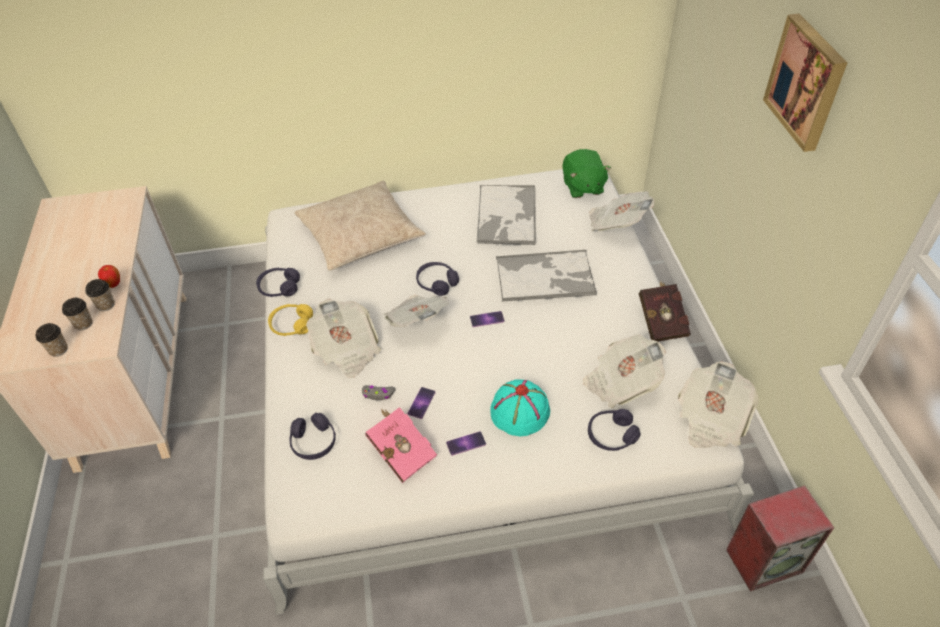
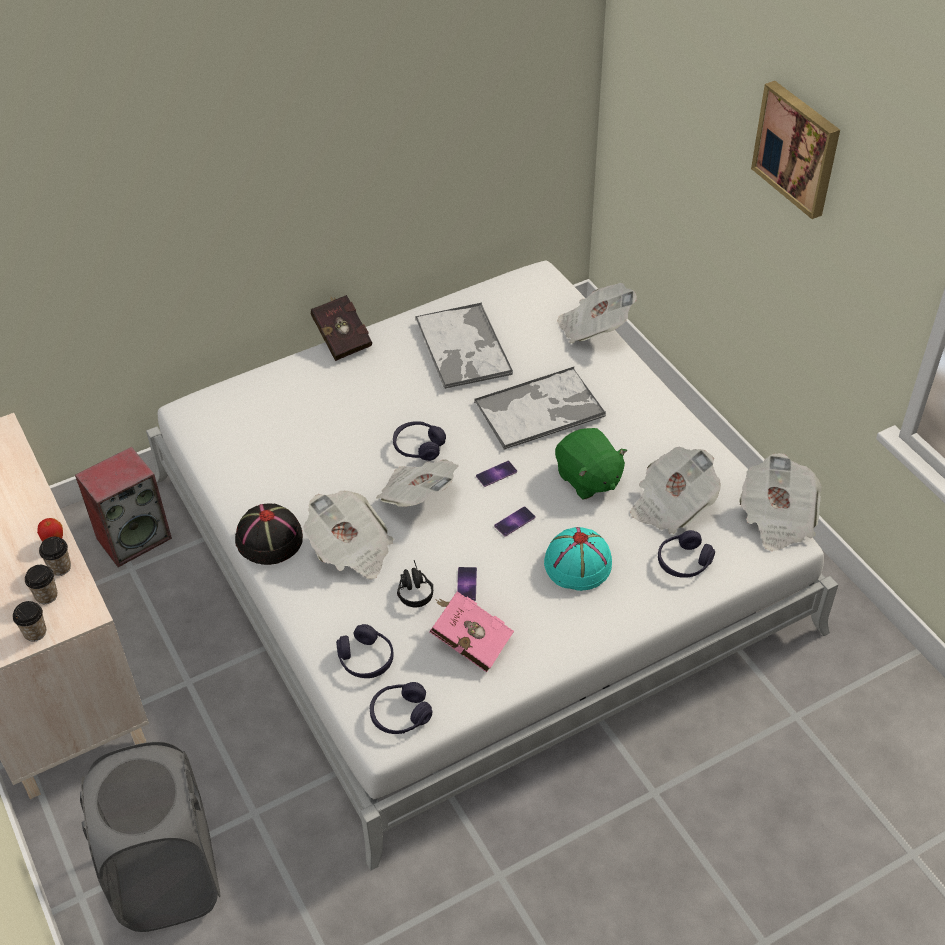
camera: 20 degrees left, 0 degrees up
(130, 567) = (167, 877): none -> grey laundry basket
(279, 287) = (227, 499): purple headphones -> purple headphones (400, 714)
(292, 325) = (269, 539): yellow headphones -> black hat
(360, 235) = (294, 412): beige pillow -> none
(378, 394) = (413, 588): grey game controller -> black headphones
(466, 443) = (535, 613): phone -> phone (514, 521)
(582, 187) = (536, 292): green plush toy -> green plush toy (588, 479)
(661, 321) = (686, 428): red book -> red book (342, 338)
(764, 560) = (861, 655): speaker -> speaker (134, 537)

